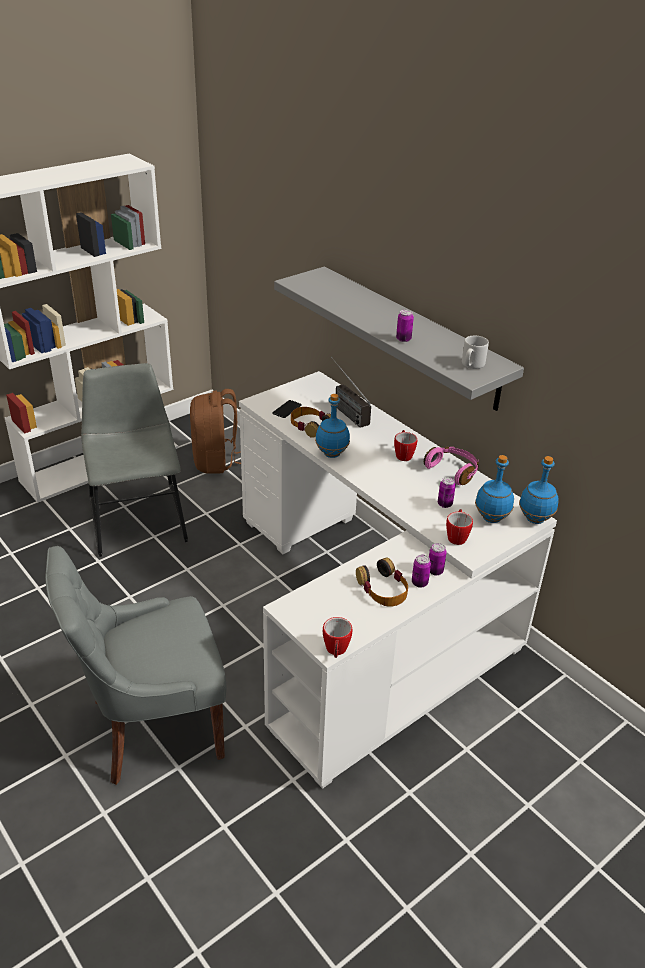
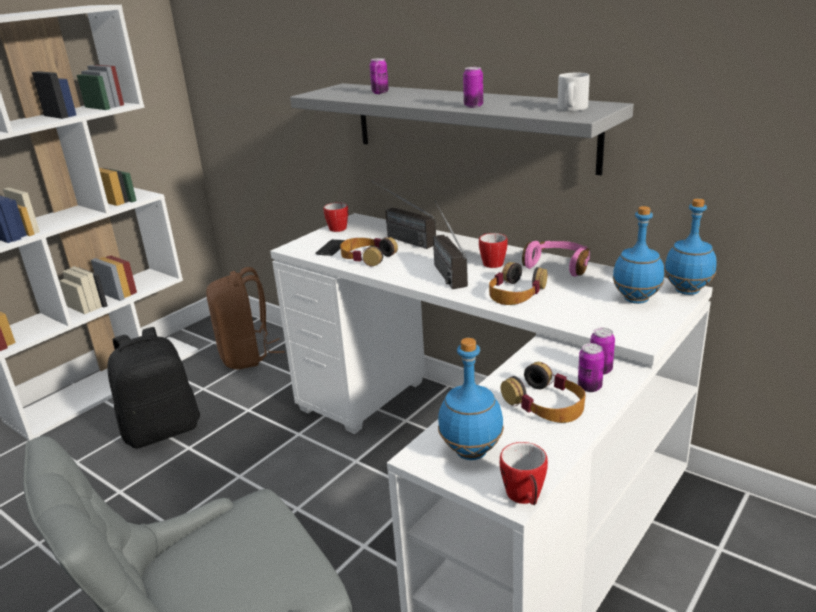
camera: 10 degrees left, 10 degrees down
(137, 516) = (162, 430): grey chair -> black backpack
(332, 454) = (406, 276): blue bottle -> blue bottle (472, 452)
(363, 453) = (443, 269): none -> radio
(406, 490) = (516, 293): none -> headphones
(444, 504) = (570, 297): can -> can (380, 93)
(457, 536) = (608, 324): mug -> mug (338, 227)

